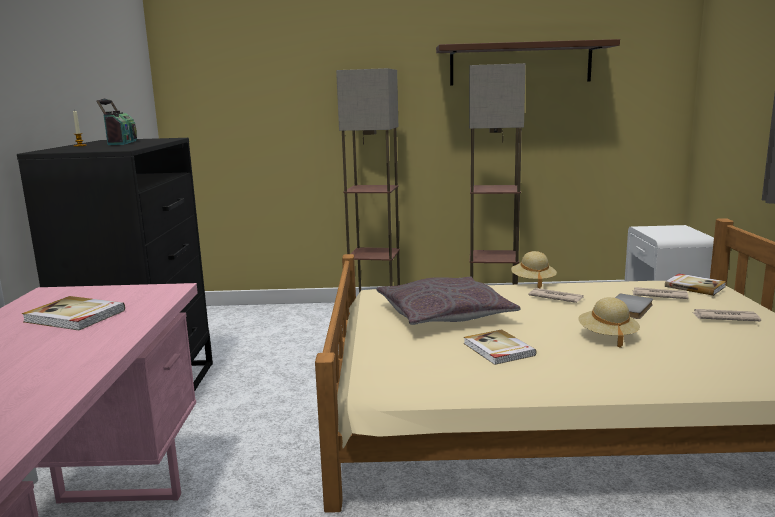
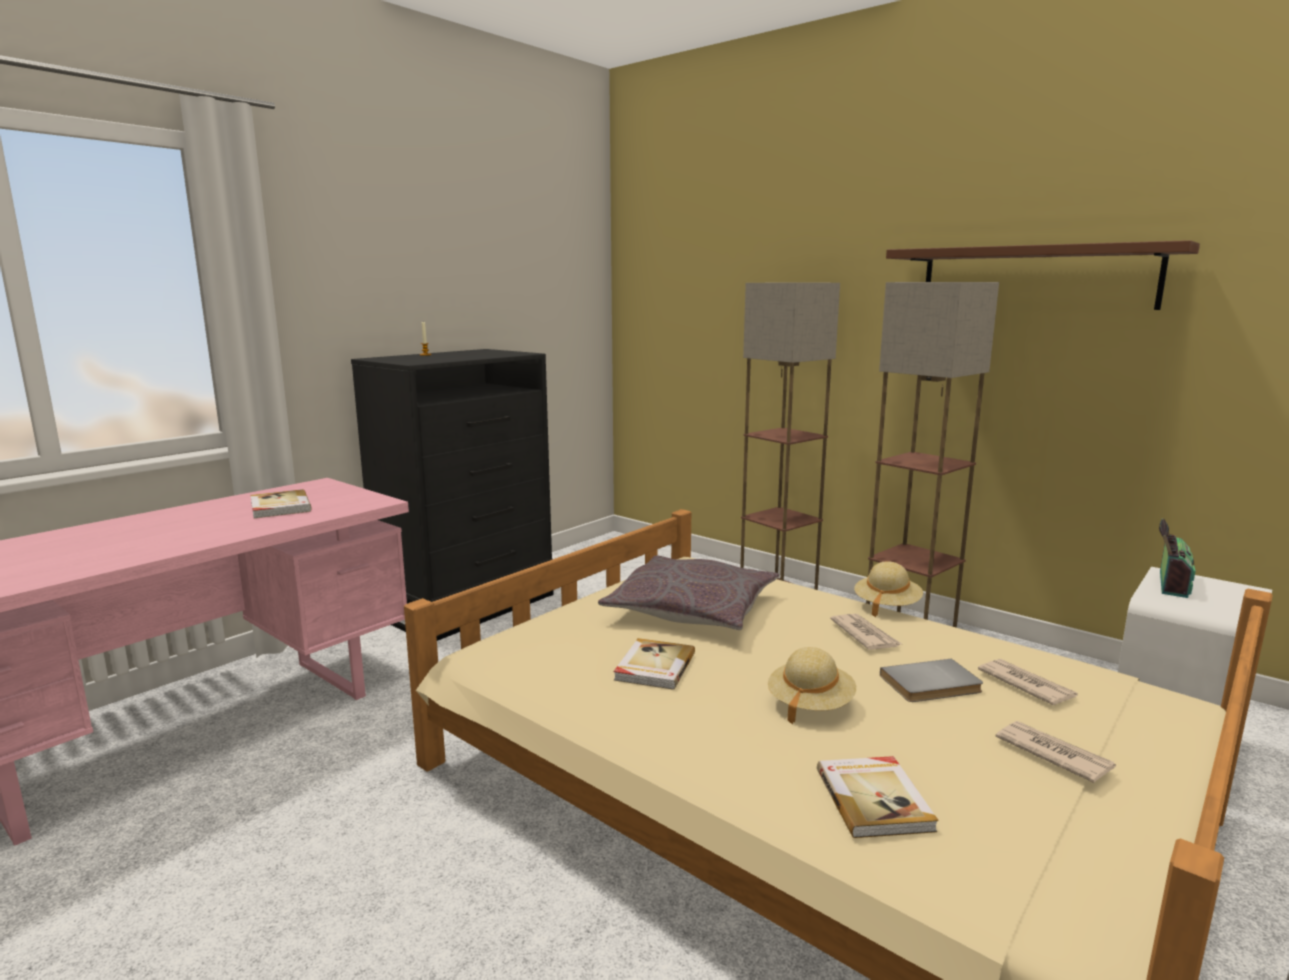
camera: 40 degrees right, 0 degrees up
(120, 143) = (464, 354): radio -> radio (1170, 583)
(694, 286) = (1128, 694): book -> book (874, 799)

